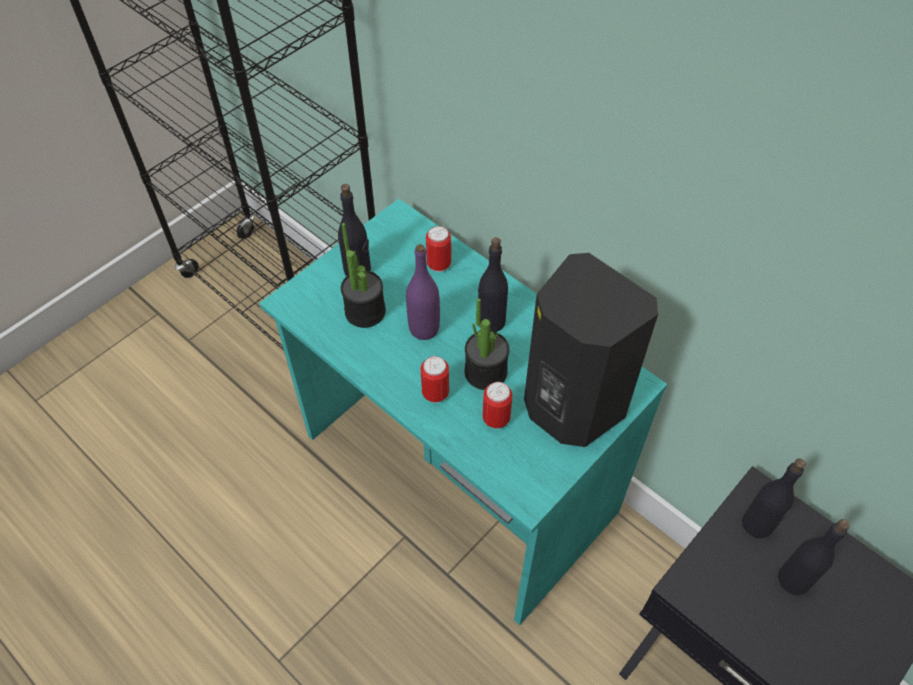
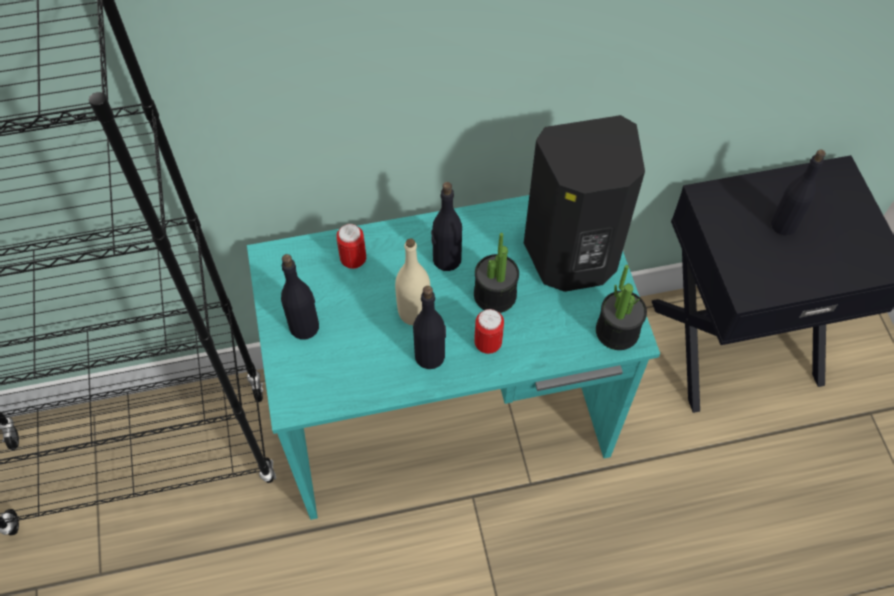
camera: 55 degrees left, 5 degrees up
(365, 311) = (358, 347): potted plant -> potted plant (617, 331)
(424, 329) = (414, 313): purple bottle -> beige bottle
(496, 419) = (545, 315): can -> none
(757, 524) = (730, 215): black bottle -> black bottle (430, 356)

